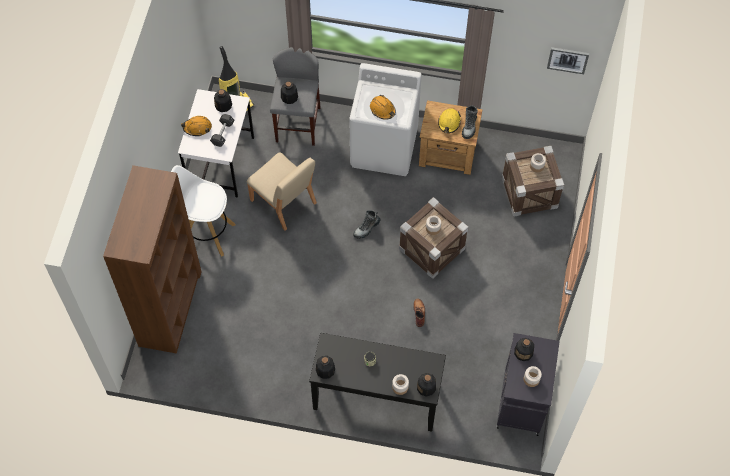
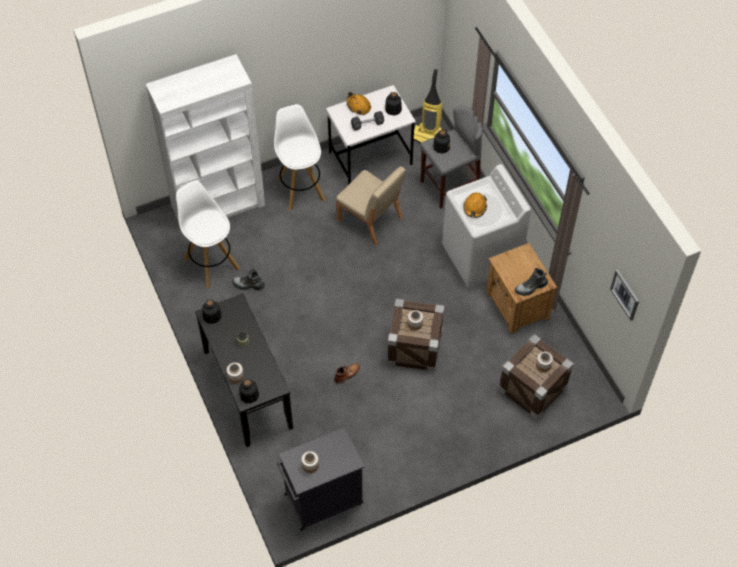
camera: 55 degrees right, 5 degrees down
(170, 308) = (218, 205): brown bookcase -> white bookcase
(226, 350) = (211, 263): none -> white stool
(283, 202) = (370, 220): beige chair -> beige chair turned 60 degrees counterclockwise
(366, 228) = (395, 290): boot -> boot (248, 285)
(449, 123) = (521, 271): yellow hard hat -> none
(523, 352) = (331, 445): bottle -> none

